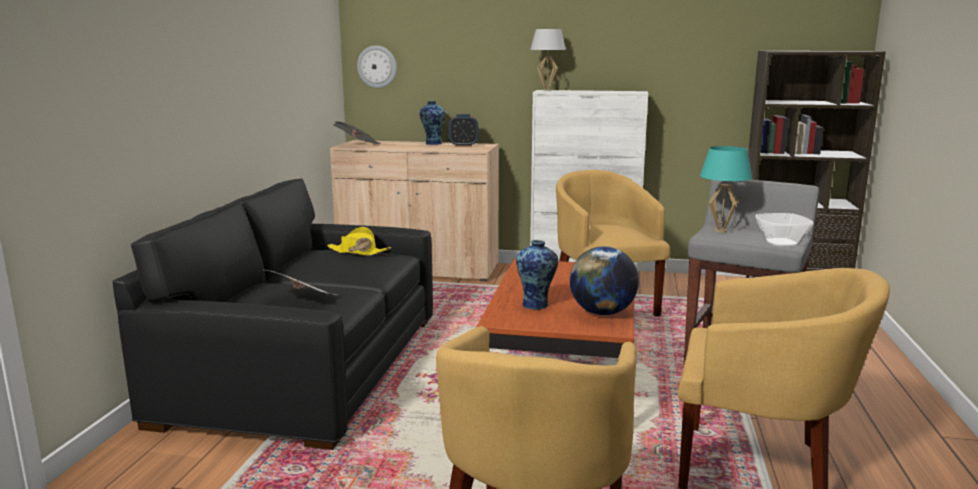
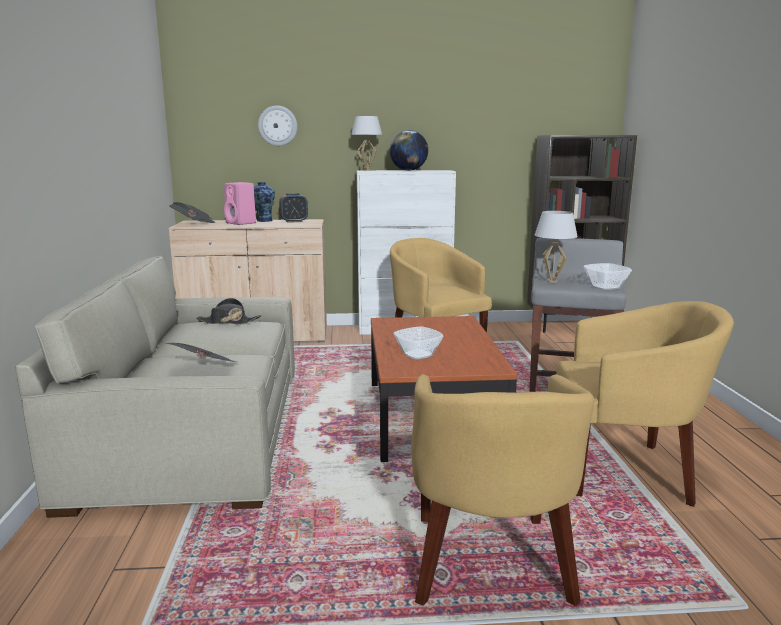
camera: 15 degrees left, 0 degrees up
(306, 365) = (193, 433): black sofa -> beige sofa
(358, 252) = (228, 322): yellow hat -> black hat
(377, 66) = (205, 151): wall clock -> wall clock (277, 126)
(407, 145) = (241, 223): none -> pink speaker
(536, 305) = (419, 355): vase -> bowl
(602, 313) = (478, 356): globe -> globe (408, 170)
(720, 231) = (552, 281): turquoise table lamp -> white table lamp

